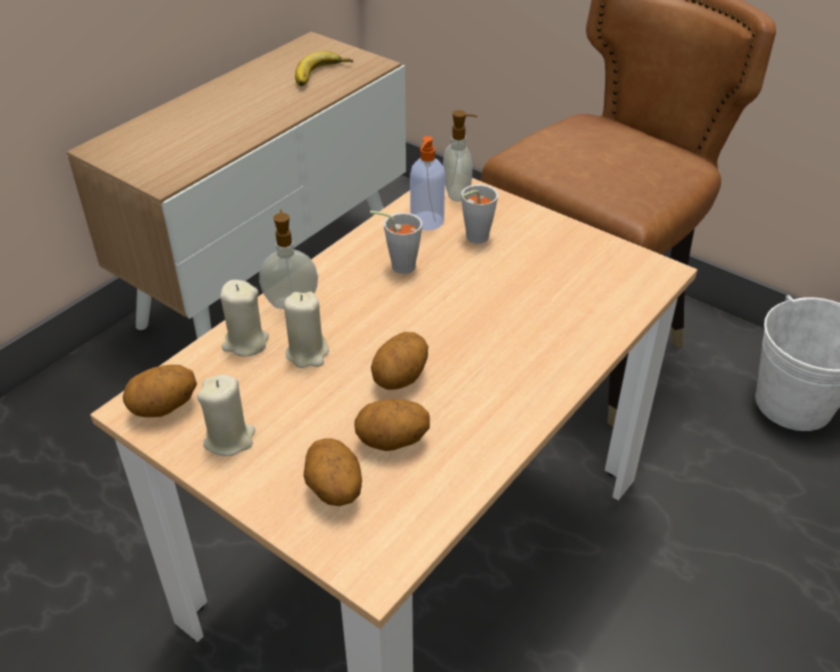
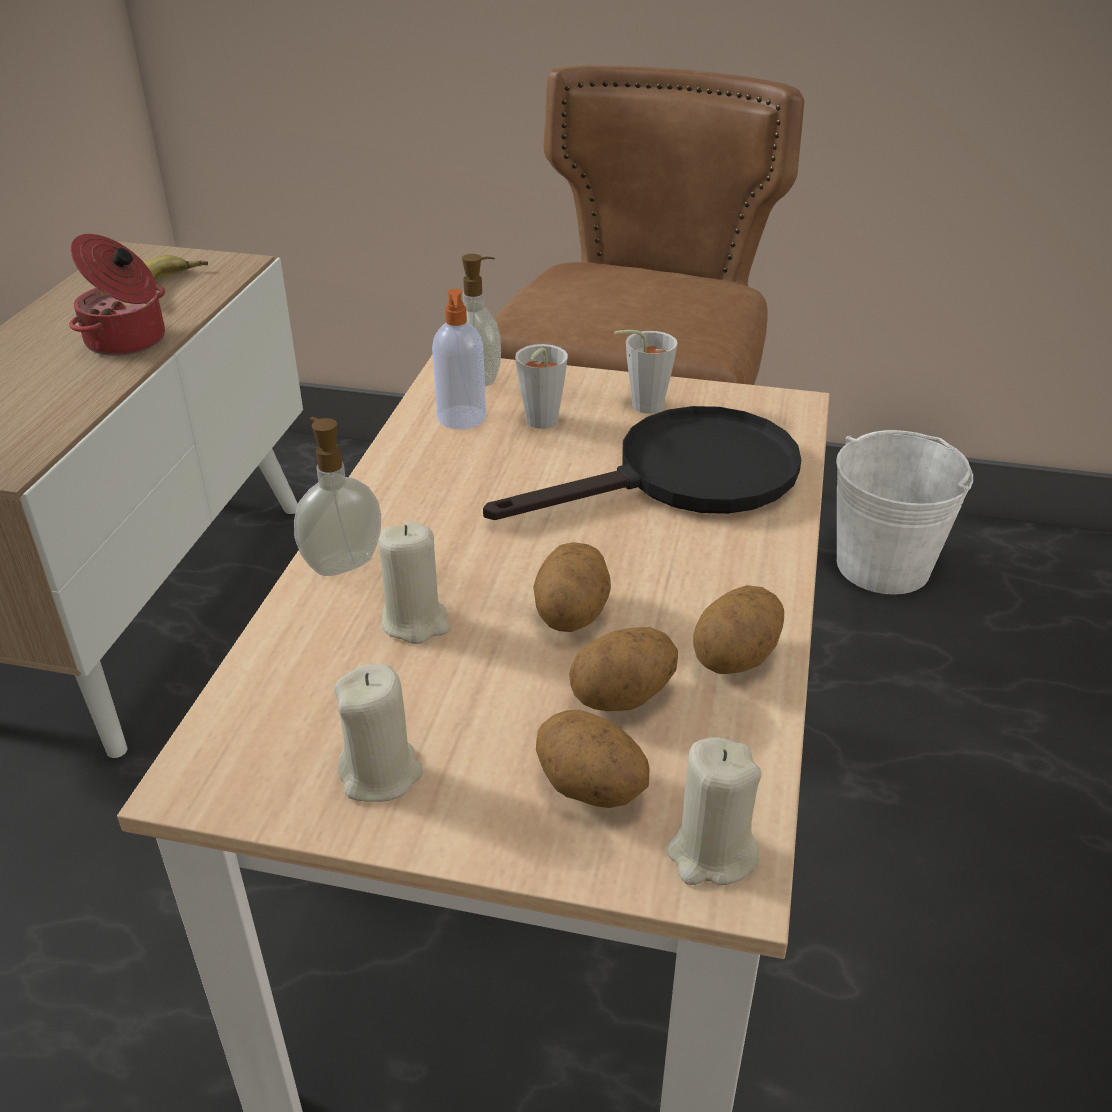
camera: 25 degrees left, 5 degrees down
(164, 409) = (244, 765): potato -> potato (736, 659)
(245, 343) = (311, 635): beige candle -> beige candle (711, 854)
(275, 109) = (128, 341): none -> cooking pot
(397, 266) = (462, 479): grey cup -> grey cup (640, 406)
(541, 305) = (684, 478): none -> black frying pan

